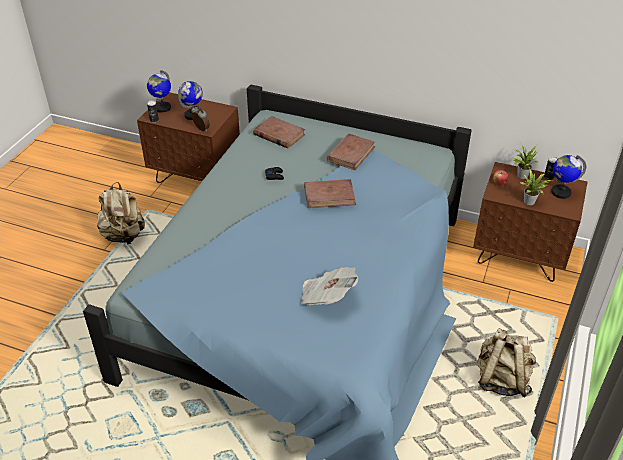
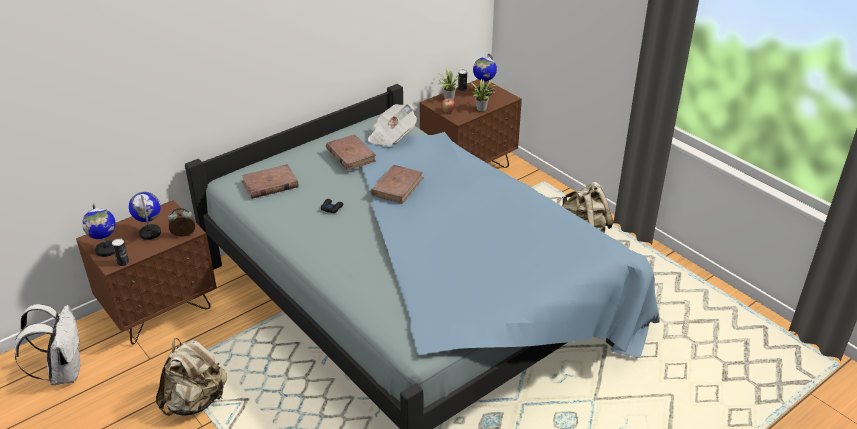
camera: 60 degrees left, 5 degrees down
(116, 169) = (64, 372): none -> white backpack
(327, 296) = (524, 232): newspaper -> newspaper (391, 136)

